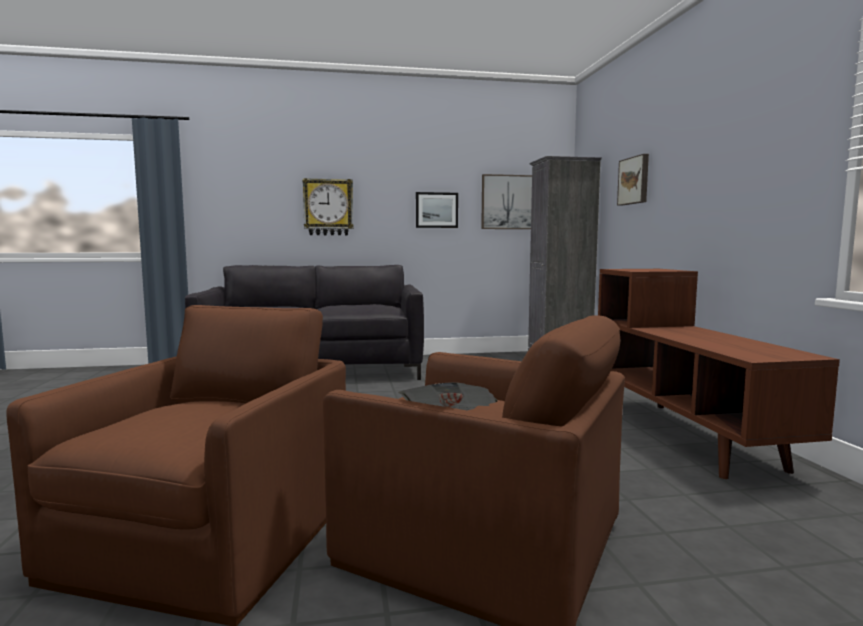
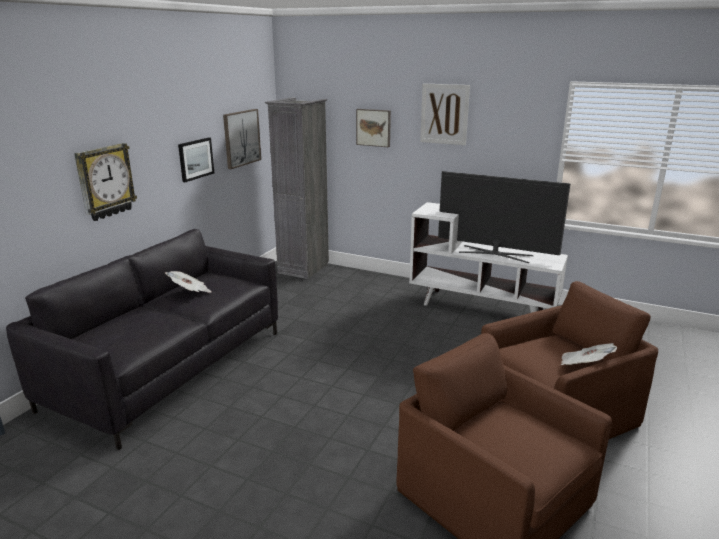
camera: 55 degrees left, 15 degrees up
(343, 305) = (190, 292): none -> newspaper
(688, 436) = (483, 307): brown tv stand -> white tv stand
(694, 337) = (495, 254): none -> television
(697, 140) = (444, 114): none -> picture

